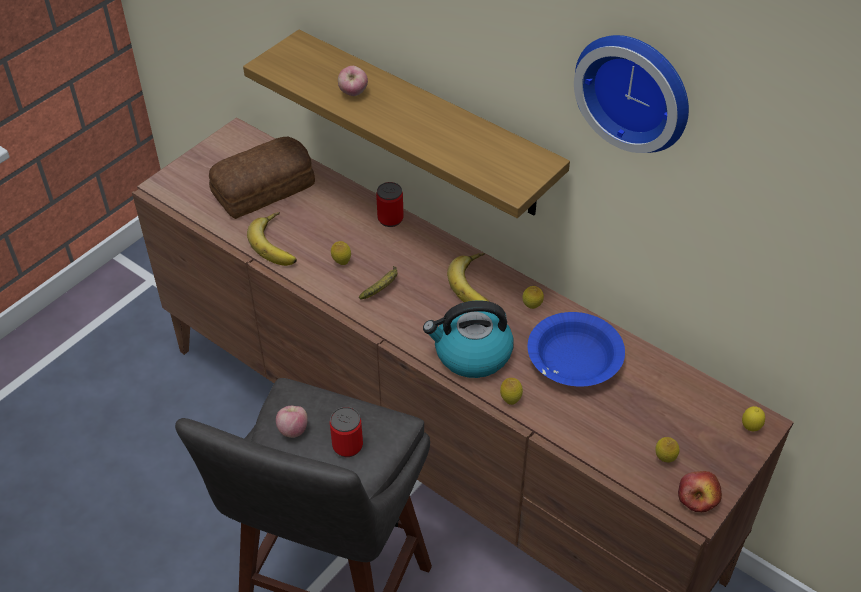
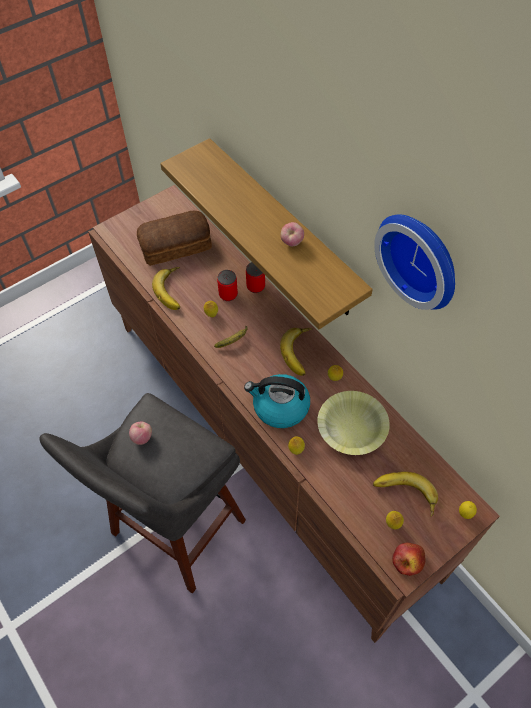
camera: 15 degrees right, 10 degrees up
(347, 446) = (175, 458): can -> can (228, 294)
(353, 93) = (230, 200): apple -> apple (292, 242)
(574, 360) = (351, 428): blue bowl -> yellow bowl
(668, 423) = (404, 495): none -> banana

